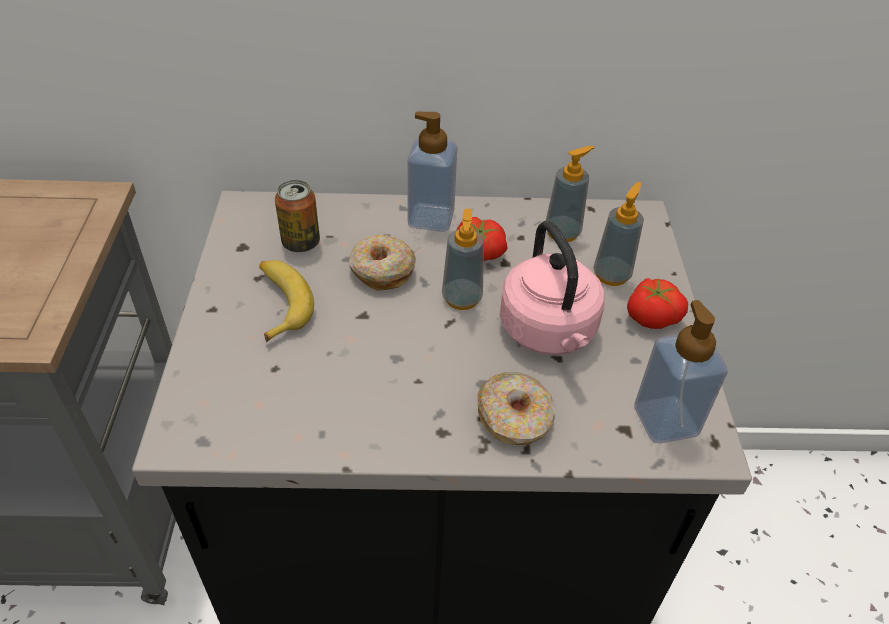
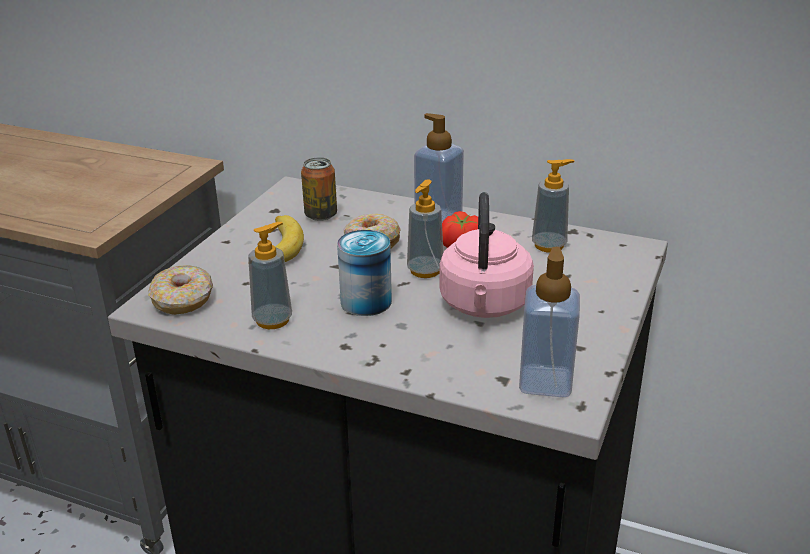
camera: 25 degrees right, 15 degrees down
(426, 360) = (366, 302): none -> can
(515, 418) = (411, 350): donut -> donut (183, 300)
(611, 275) = (573, 280): soap dispenser -> soap dispenser (273, 320)
(651, 315) = (589, 313): tomato -> none

